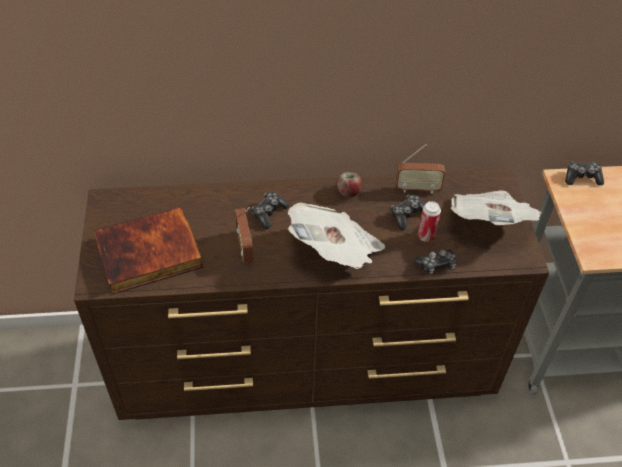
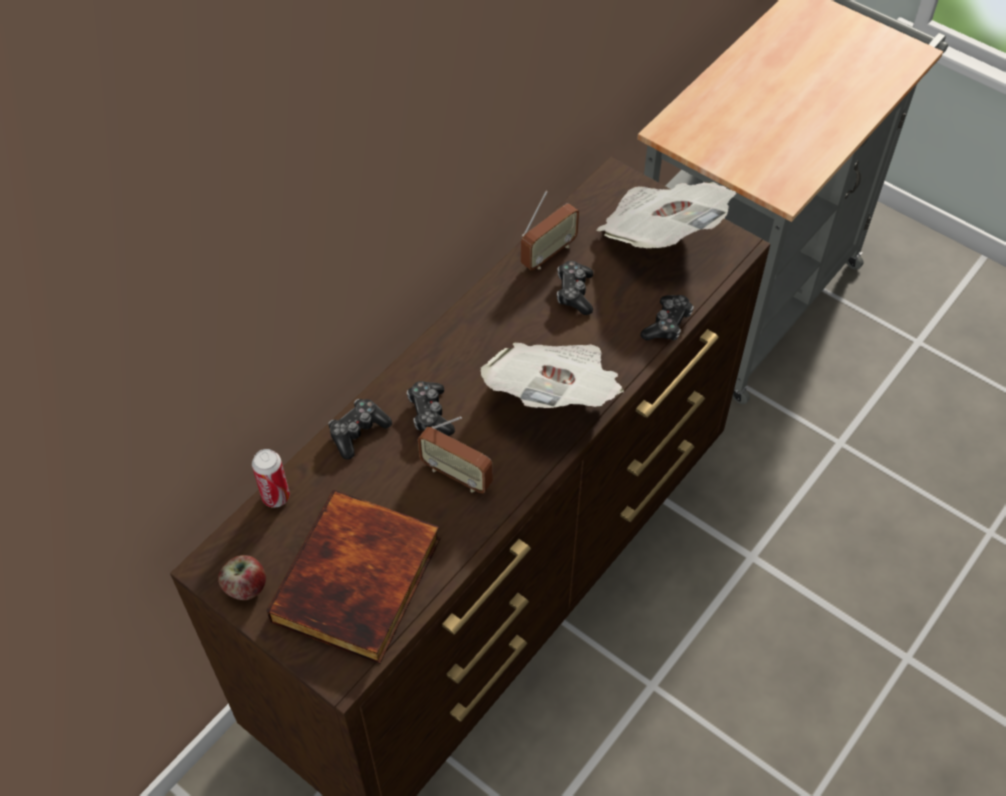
camera: 45 degrees left, 5 degrees up
(348, 192) = (483, 316): apple -> apple (246, 587)
(426, 236) = (620, 301): can -> can (276, 497)
(582, 178) = (683, 115): game controller -> game controller (358, 432)

